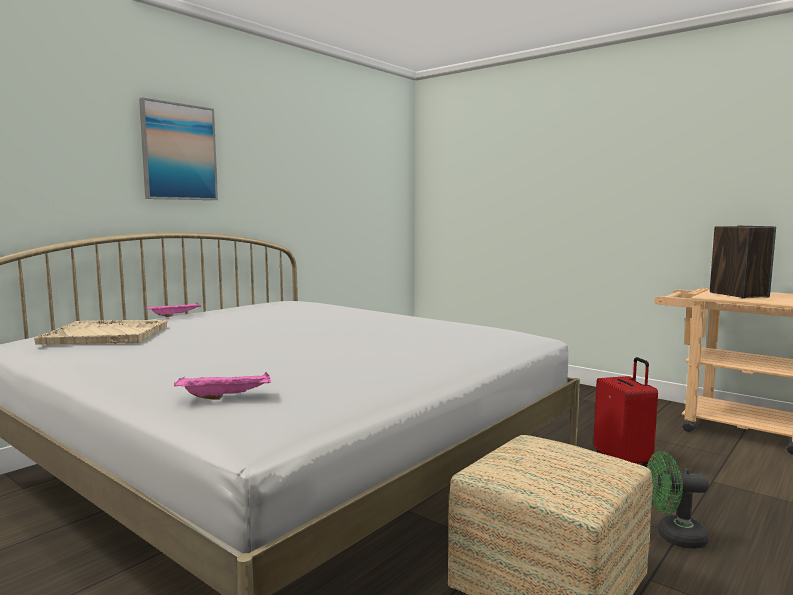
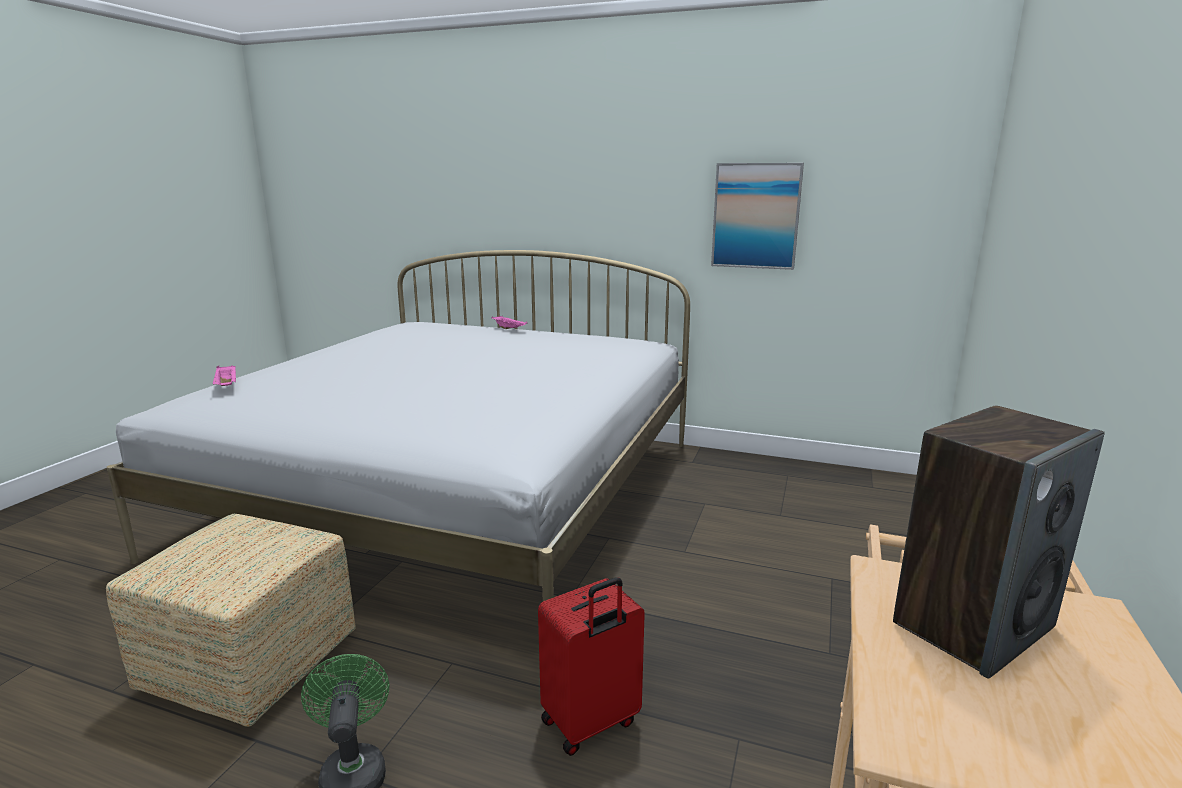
camera: 70 degrees right, 10 degrees up
(107, 335) = (414, 331): beige tray -> none
(179, 152) = (555, 170): picture -> picture (756, 216)

